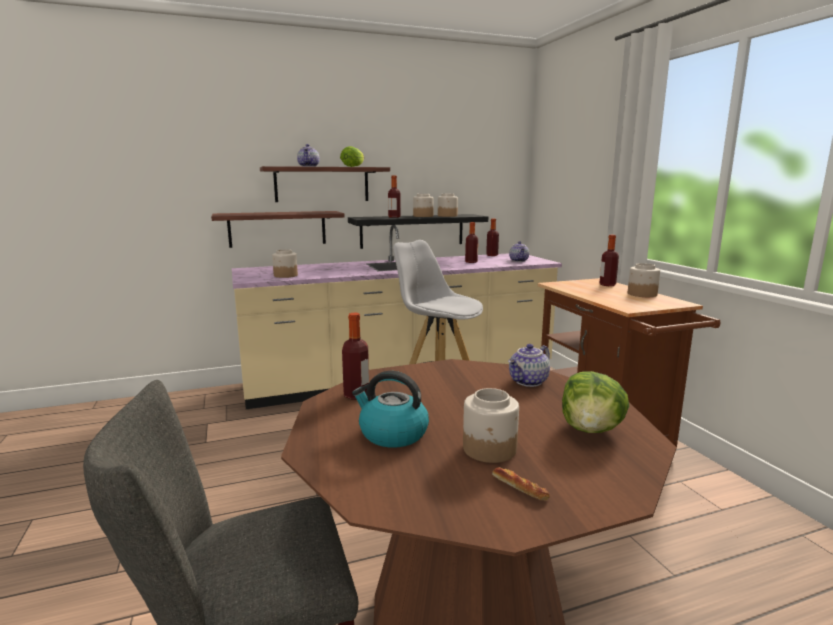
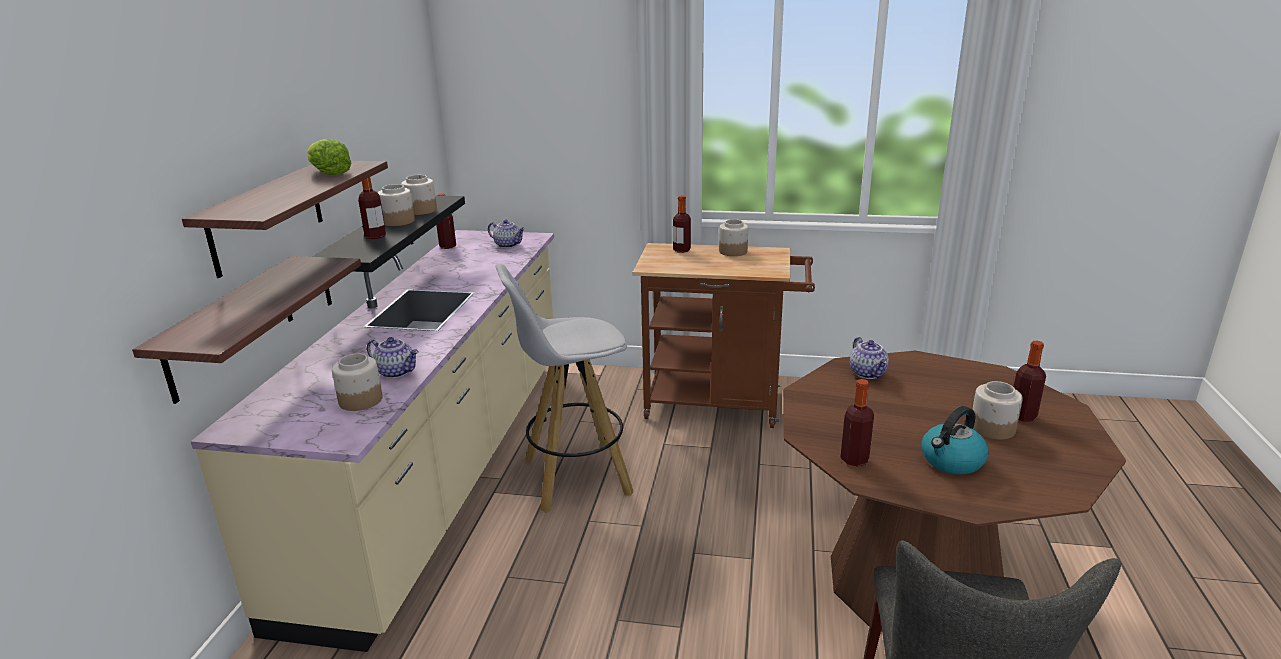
camera: 60 degrees left, 10 degrees up
(309, 166) = (277, 193): teapot -> teapot (397, 372)
(471, 262) = (471, 267): bottle -> bottle (1022, 416)
(519, 488) = (1053, 435): bread -> none
(591, 430) = (973, 382): lettuce -> none

